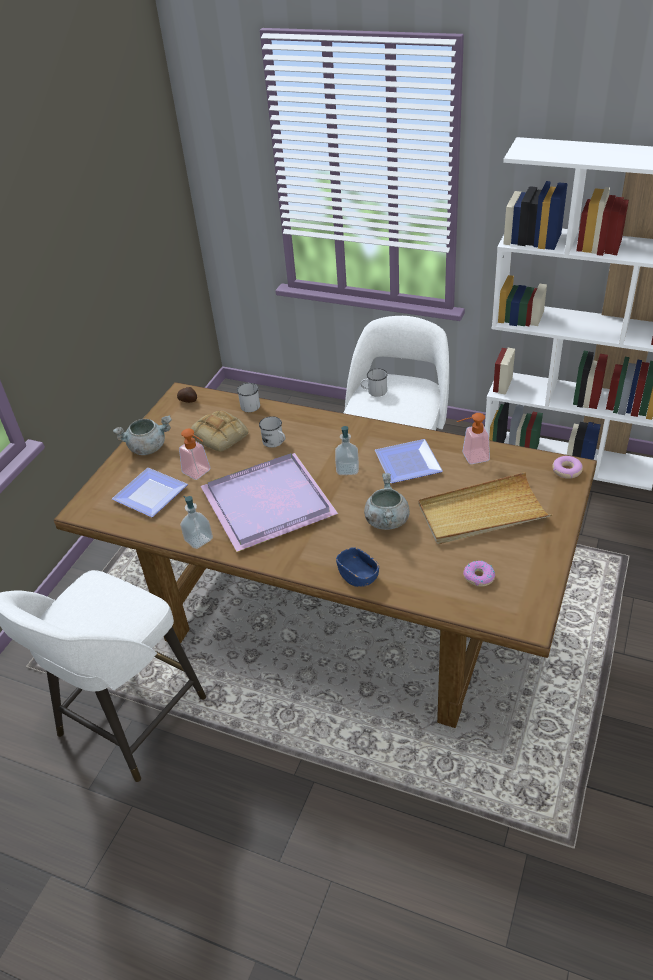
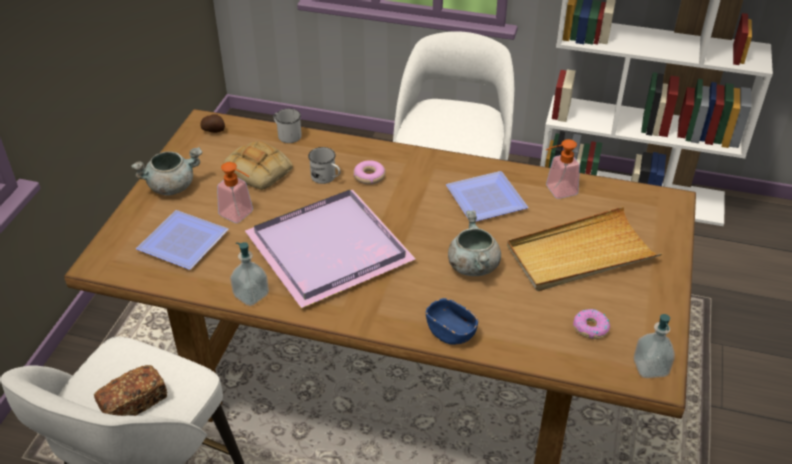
camera: 10 degrees left, 0 degrees up
(98, 624) = (133, 403): none -> bread
(347, 469) = (417, 207): soap dispenser -> soap dispenser (650, 367)
(374, 391) = (428, 119): white mug -> none
(566, 470) = (665, 204): donut -> donut (369, 176)

